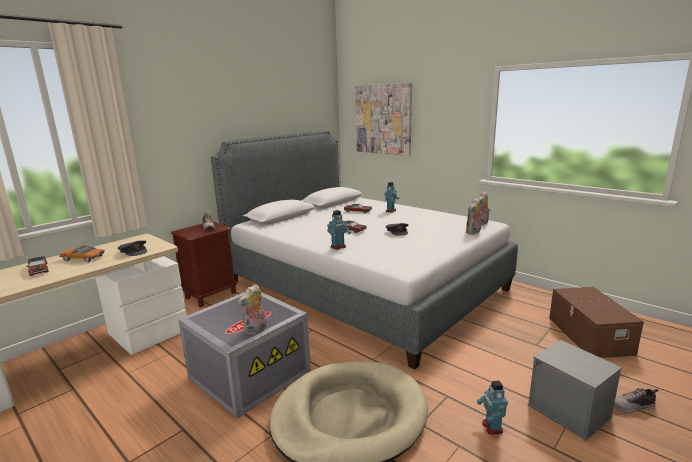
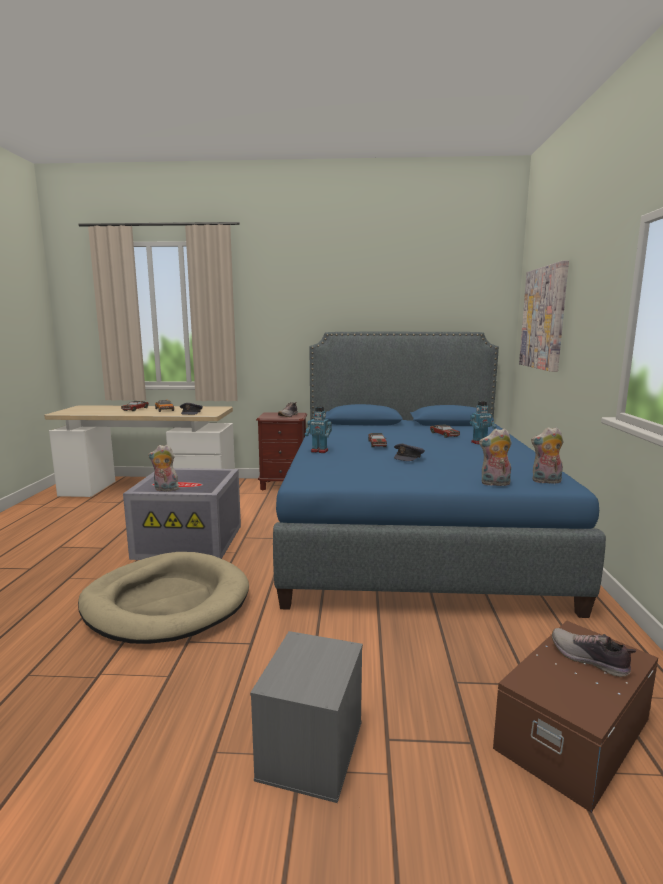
camera: 50 degrees right, 5 degrees down
(362, 285) = (409, 529): grey bed -> blue bed
(491, 427) = (218, 690): toy robot -> none
(632, 406) = (395, 827): shoe -> shoe (589, 659)

